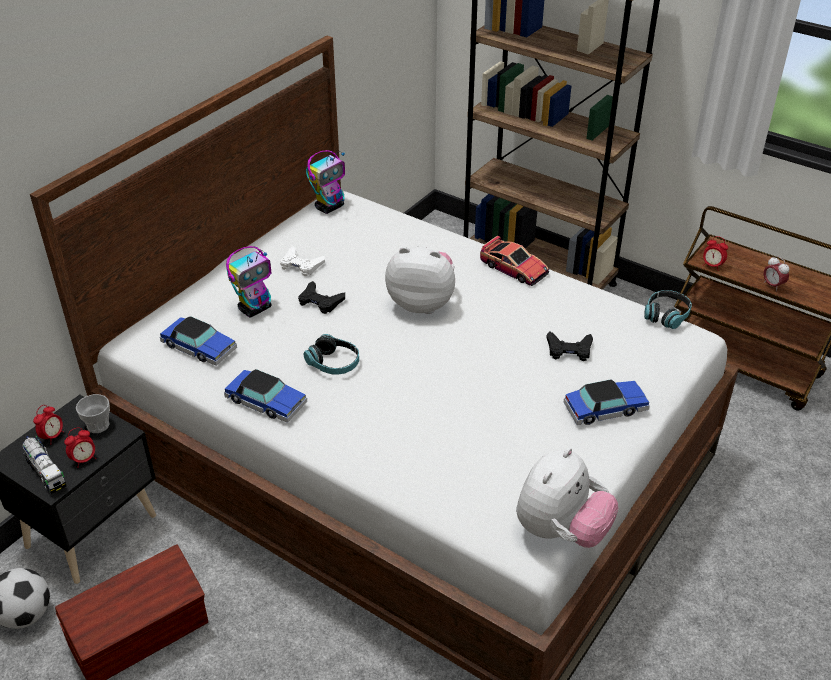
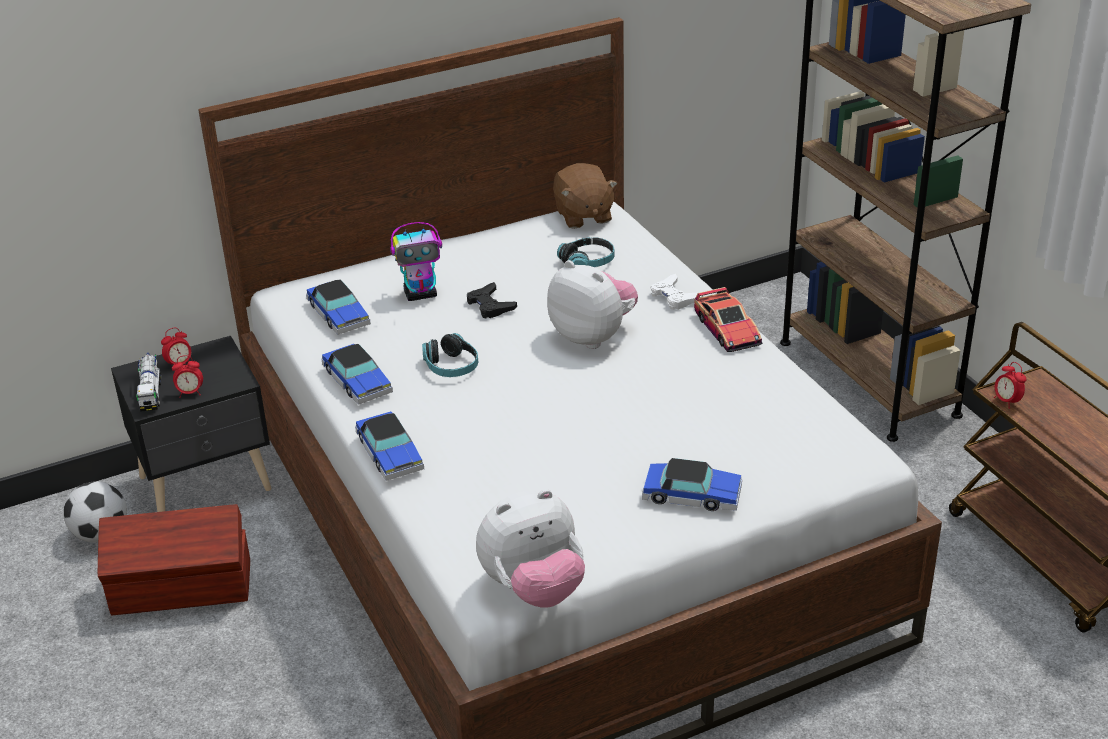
camera: 30 degrees right, 5 degrees down
(98, 425) = (224, 367): cup -> none
(301, 265) = (502, 266): white game controller -> white game controller (674, 297)
(330, 207) = (583, 216): toy robot -> brown plush toy
(348, 457) = (389, 453): none -> toy car
(569, 350) = (709, 427): black game controller -> none
(666, 315) = (859, 427): headphones -> headphones (587, 262)
(772, 285) = (1067, 445): alarm clock -> none

